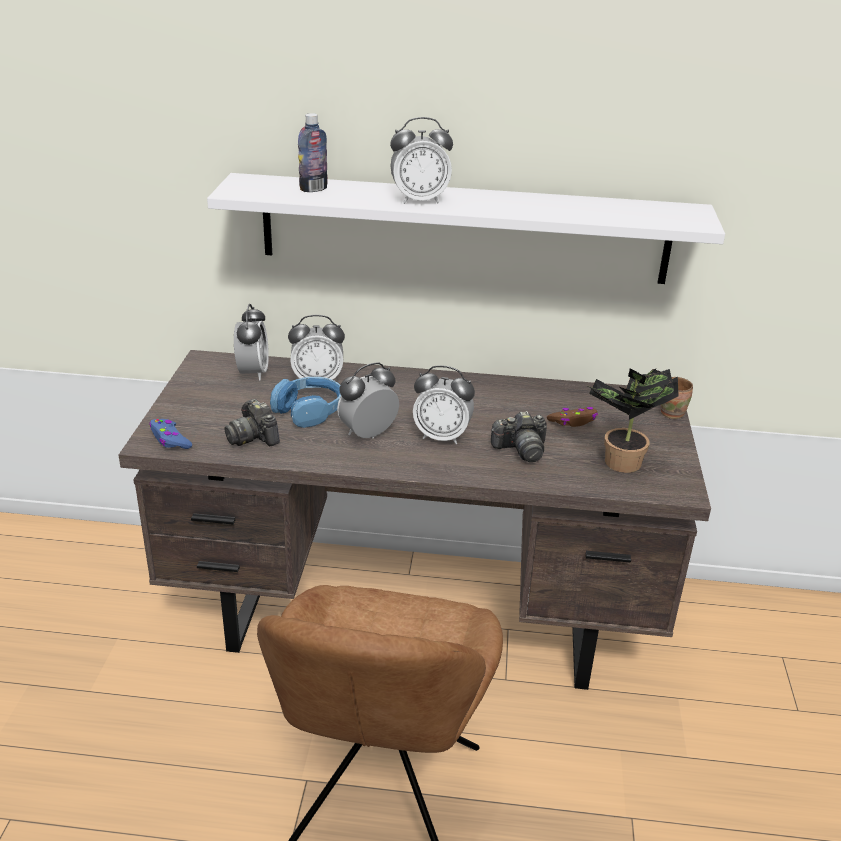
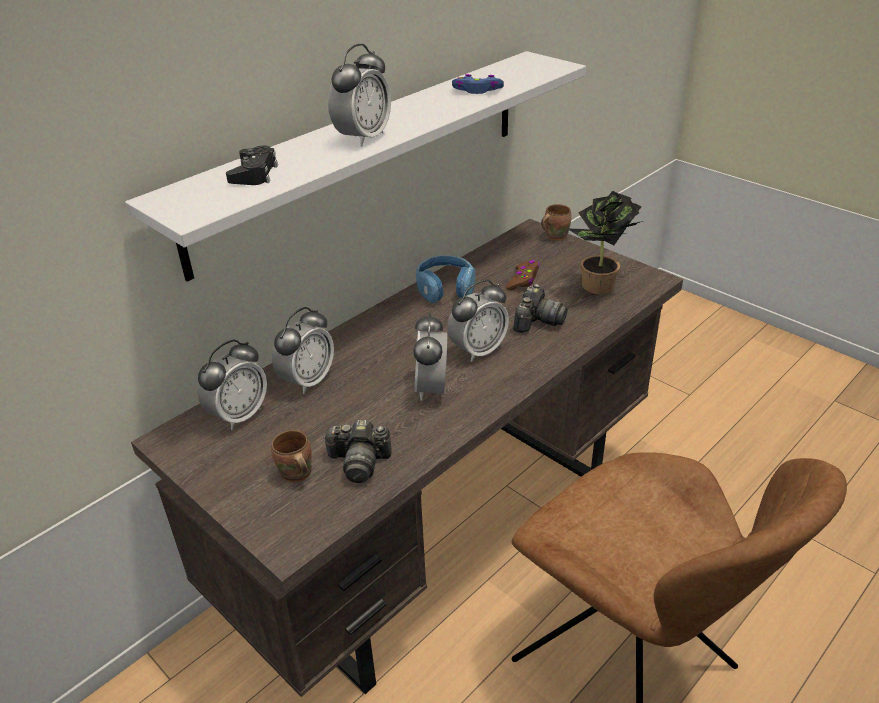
camera: 50 degrees left, 5 degrees up
(170, 440) = (298, 526): blue game controller -> blue game controller (477, 91)
(216, 418) = (295, 475): none -> brown mug
(253, 373) = (239, 415): alarm clock -> alarm clock turned 90 degrees clockwise
(309, 410) = (353, 407): blue headphones -> blue headphones (445, 288)
(313, 189) = (254, 173): bottle -> black game controller

